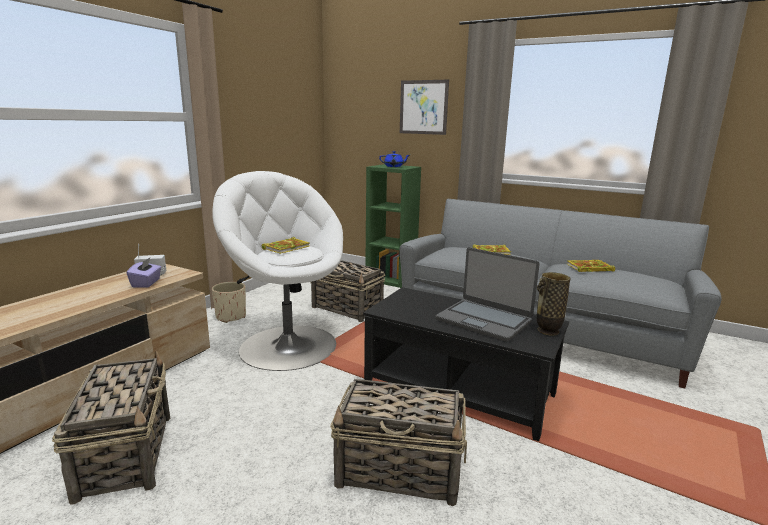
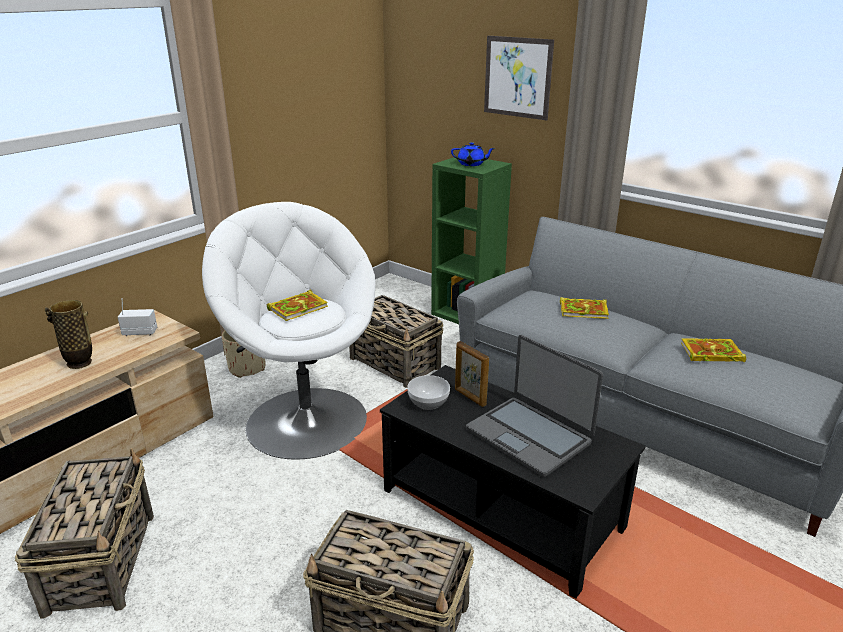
camera: 10 degrees right, 10 degrees up
(146, 283) = (131, 349): purple tissue box -> none
(399, 306) = (428, 402): none -> bowl
(429, 302) = (470, 397): none -> picture frame
(548, 331) = (607, 462): vase -> vase (79, 363)

